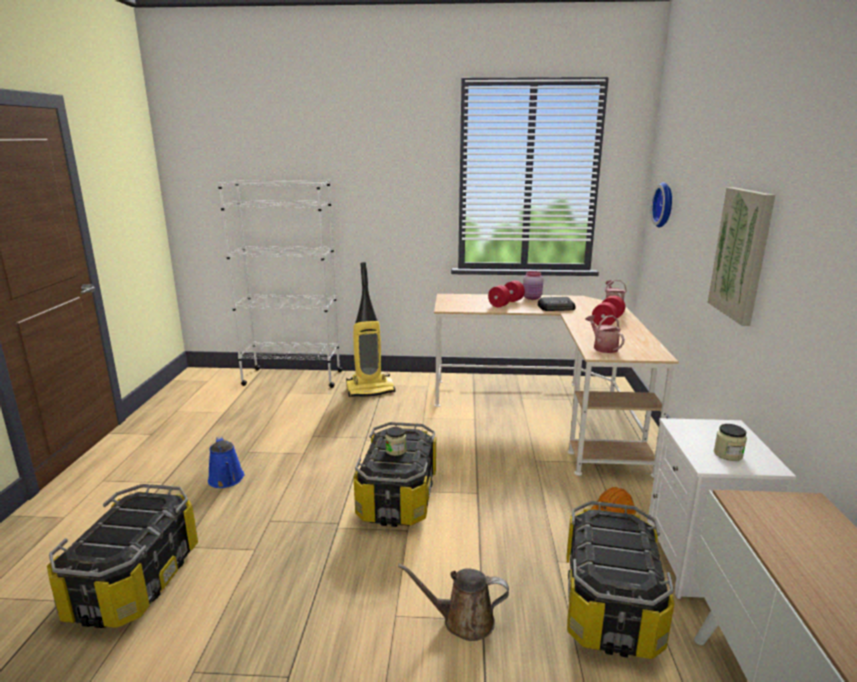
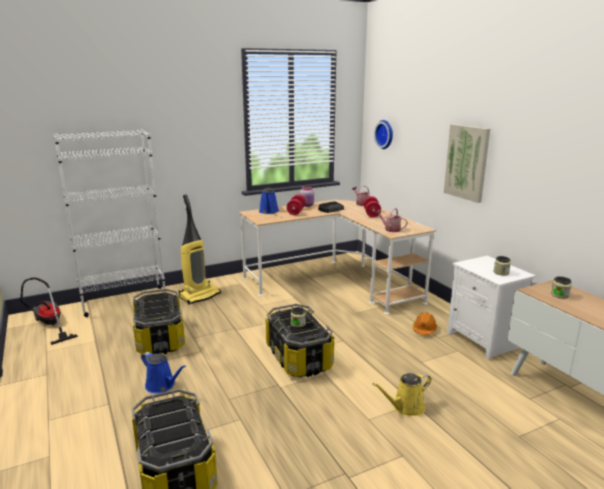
camera: 30 degrees left, 0 degrees up
(206, 386) = (49, 325): none -> vacuum cleaner
(463, 621) = (405, 407): brown watering can -> yellow watering can
(471, 298) = (268, 211): none -> blue watering can
(609, 604) = (463, 373): storage box -> storage box (159, 338)
(791, 525) = (559, 295): none -> jar

